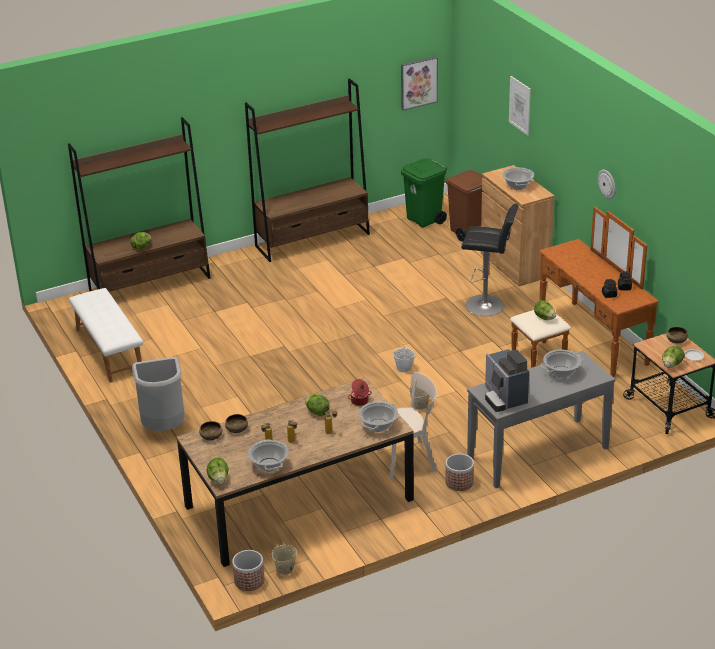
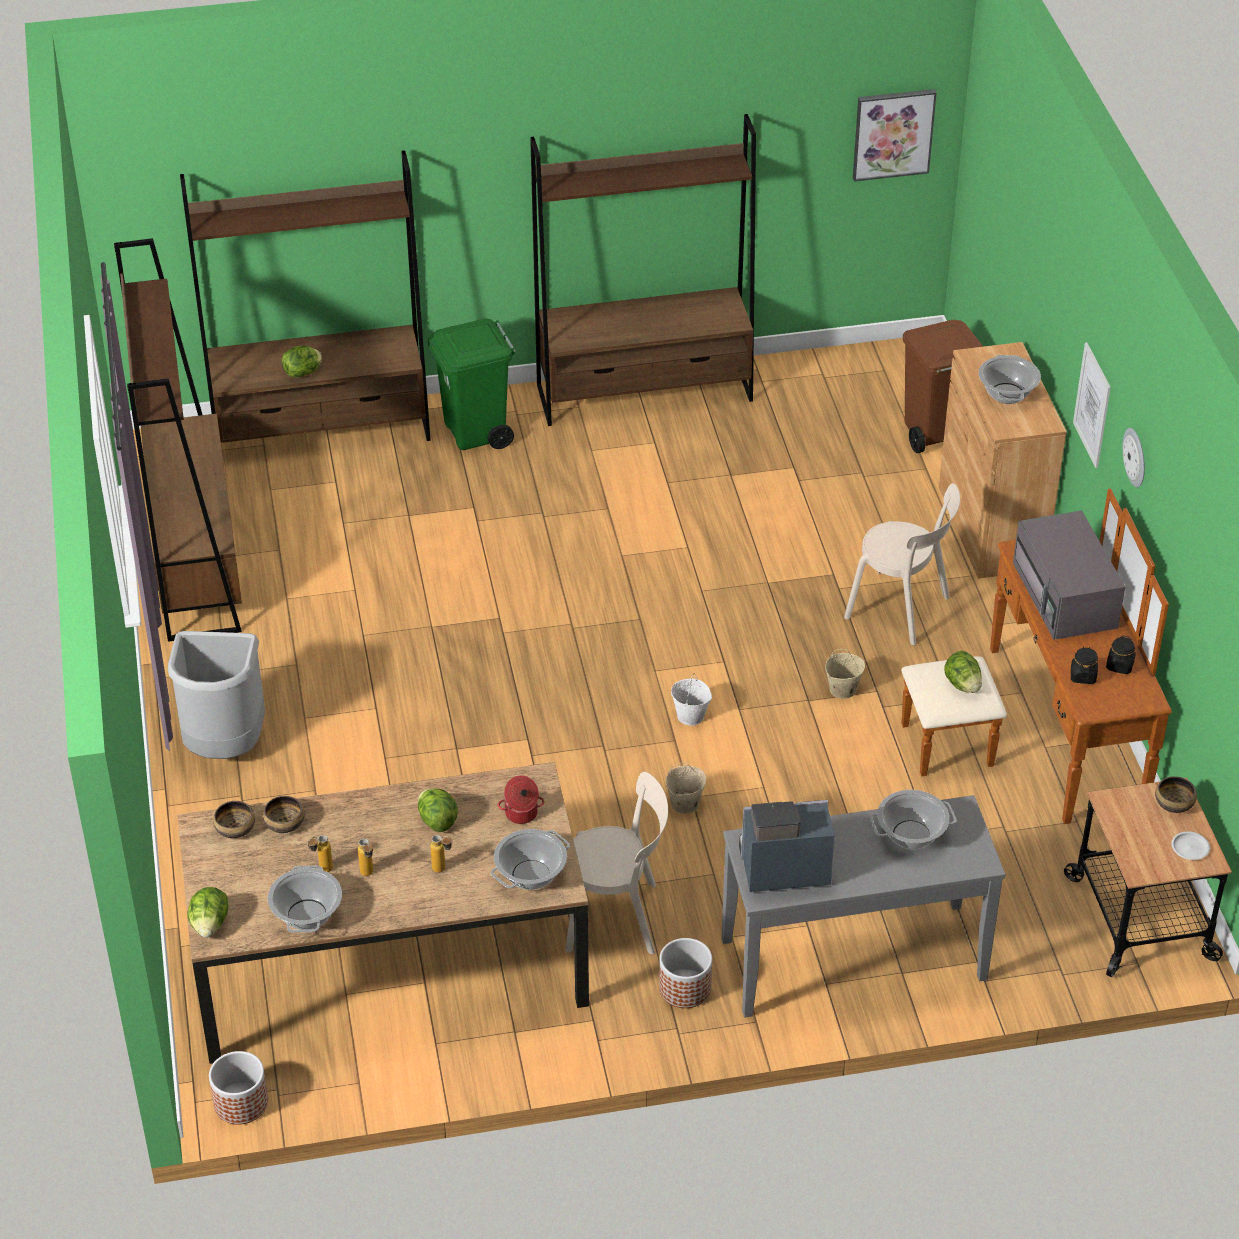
camera: 15 degrees right, 10 degrees up
(108, 351) = (196, 560): white bench -> brown bookcase
(284, 569) = (309, 1094): beige bucket -> beige bucket (842, 689)
(424, 220) = (867, 389): green trash can -> green trash can (476, 433)
(487, 305) = (902, 609): black stool -> beige chair
(504, 398) = (781, 868): coffee machine -> coffee machine turned 90 degrees clockwise
(519, 105) = (1041, 240): picture -> picture (1092, 405)
(583, 265) = (1065, 596): none -> grey microwave
(671, 365) = (1138, 859): lettuce -> none

